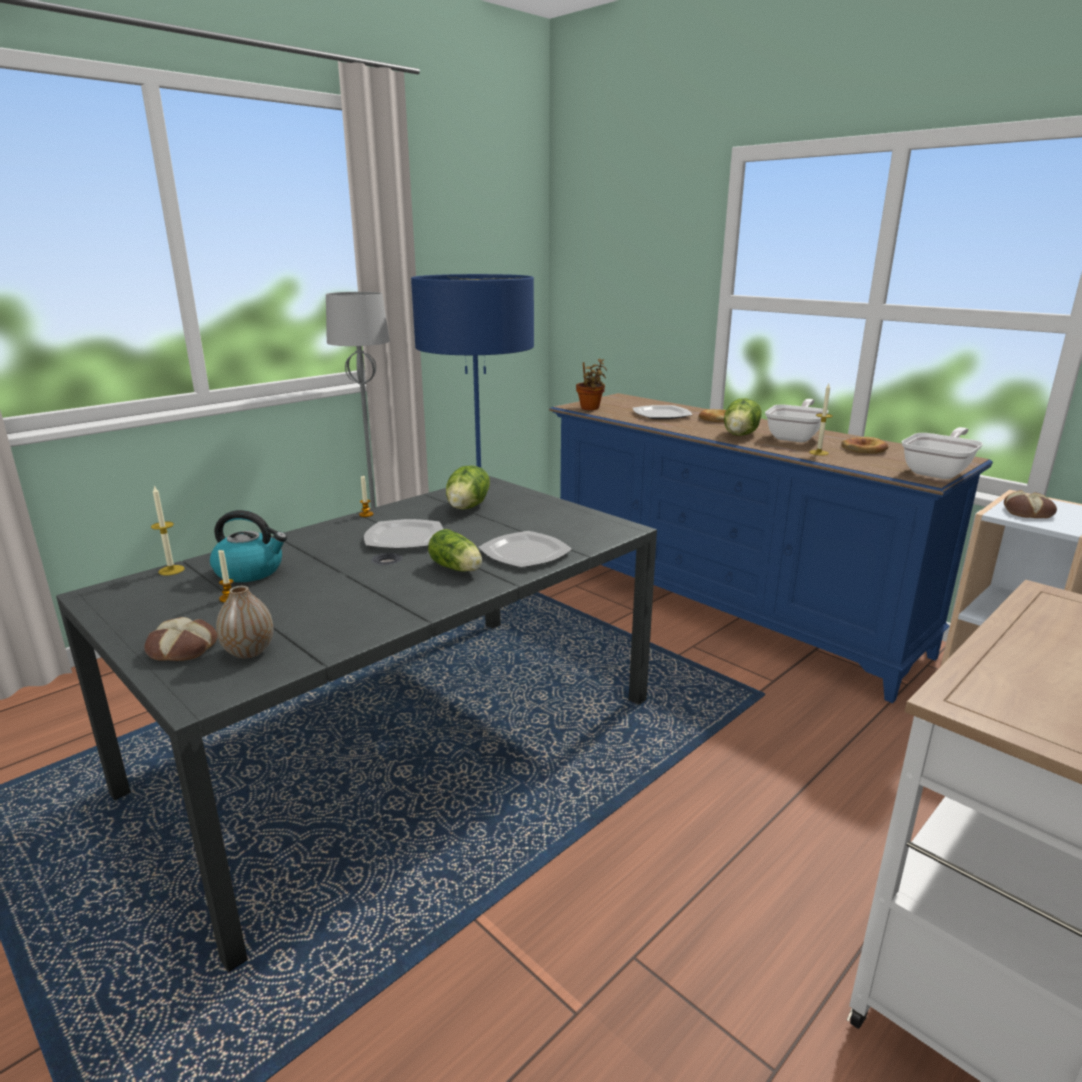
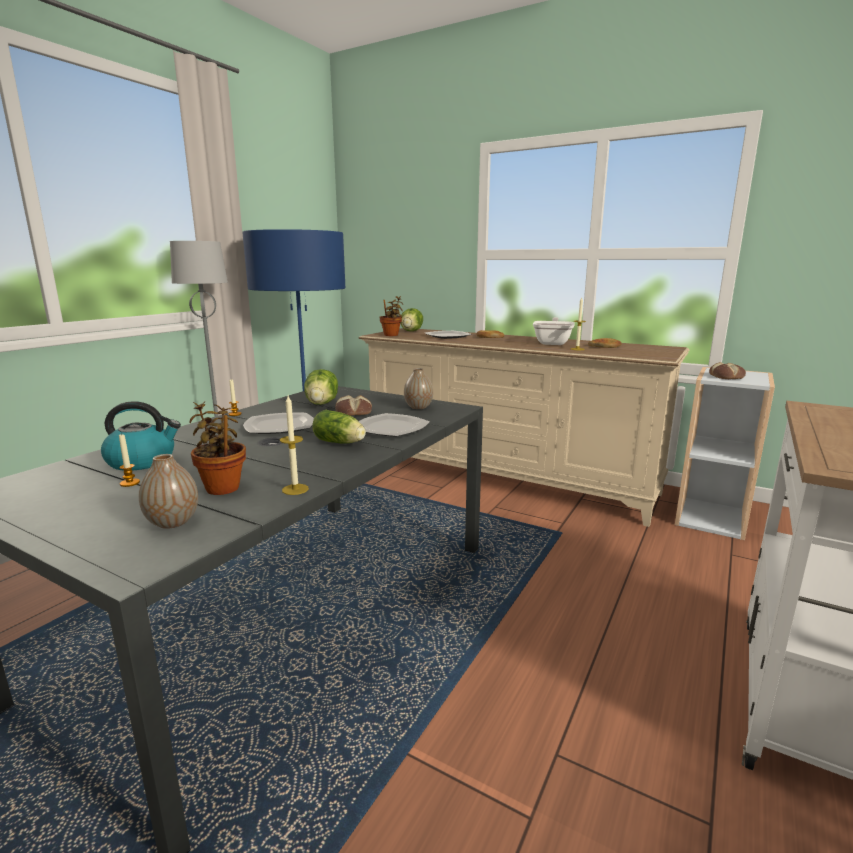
camera: 15 degrees left, 5 degrees down
(171, 570) = (56, 467): candle -> candle (295, 489)
(181, 649) = (95, 529): bread -> bread (353, 412)
(311, 614) = (222, 487): none -> potted plant
(576, 523) = (418, 407): none -> vase
(724, 609) = (506, 479): blue cabinet -> beige cabinet
(741, 435) = (515, 343): lettuce -> lettuce (412, 331)
(939, 472) = (665, 354): frying pan -> none

